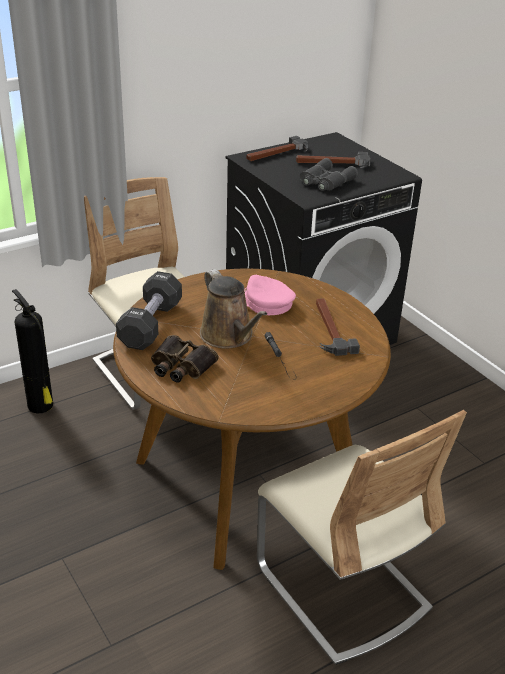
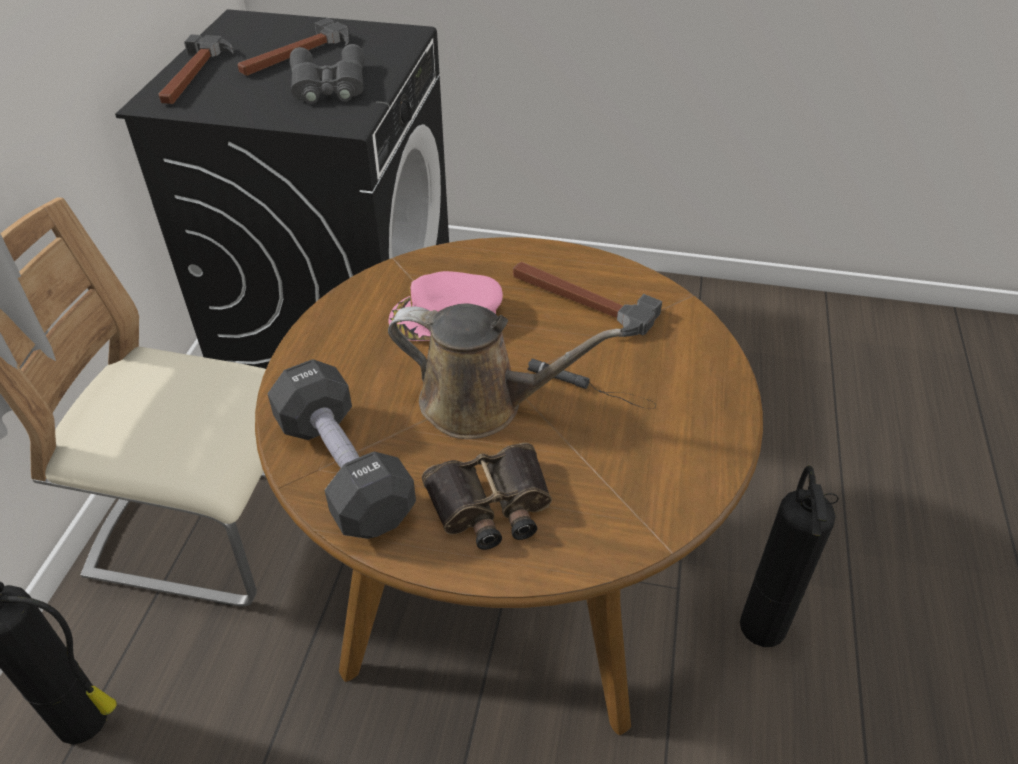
camera: 45 degrees left, 10 degrees up
(341, 588) = (762, 624): beige chair -> fire extinguisher

